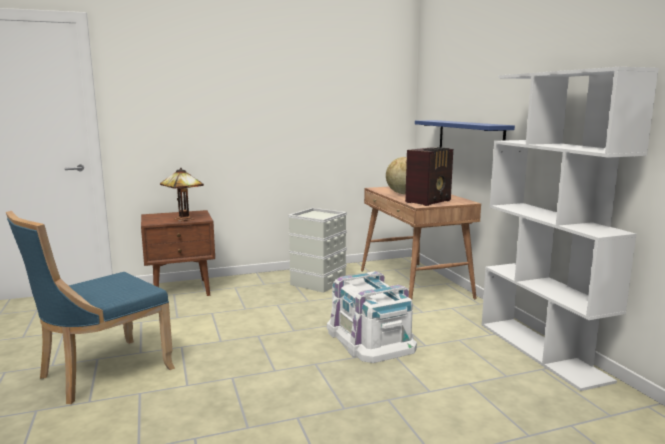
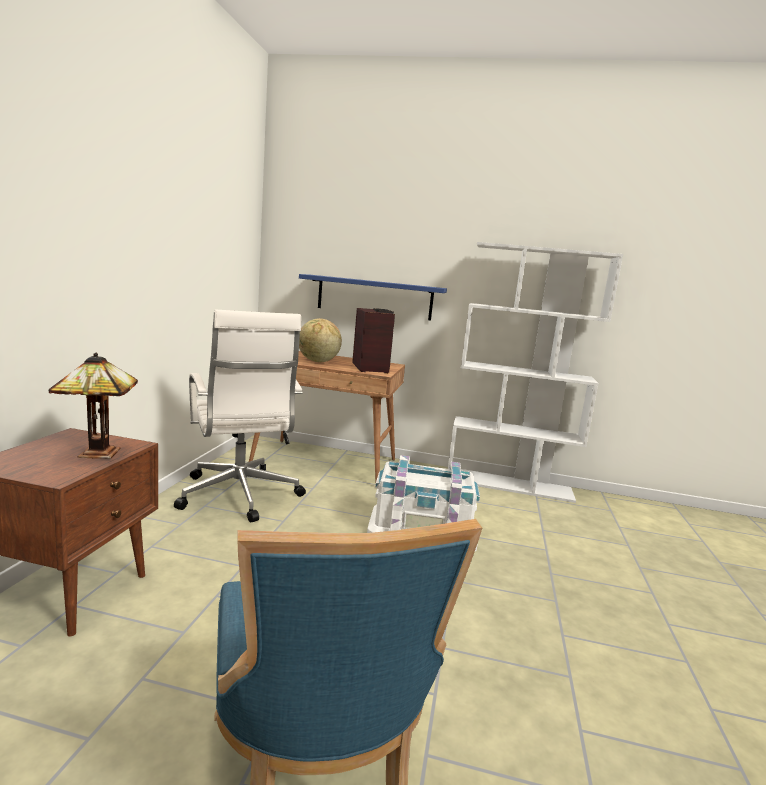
camera: 60 degrees left, 0 degrees up
(317, 283) = (239, 496): grey storage box -> white office chair

